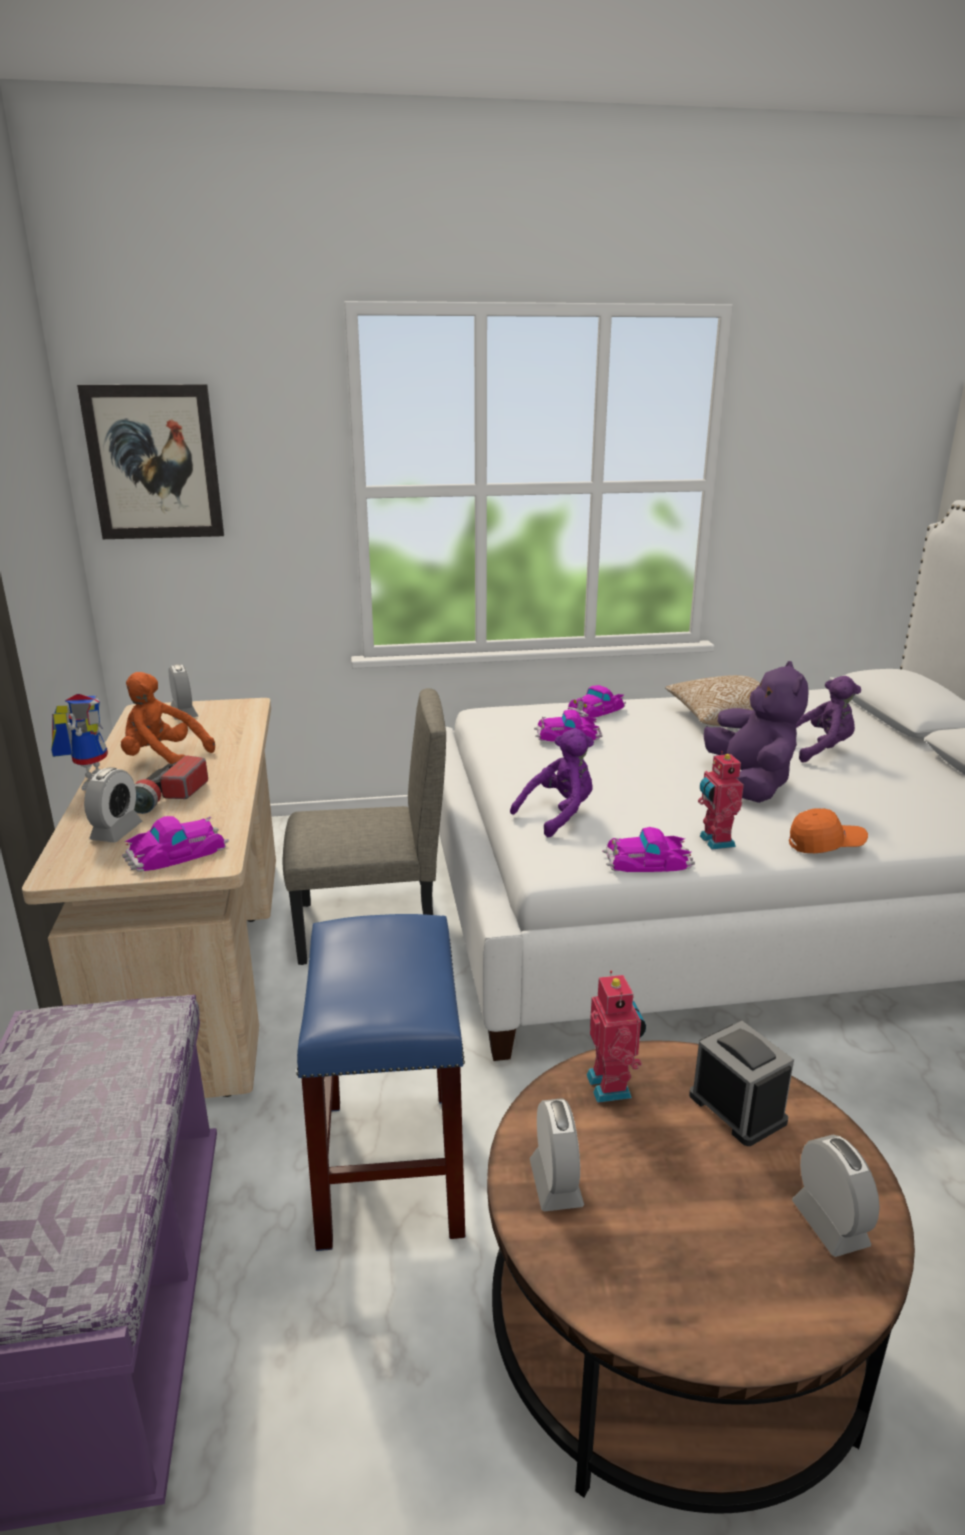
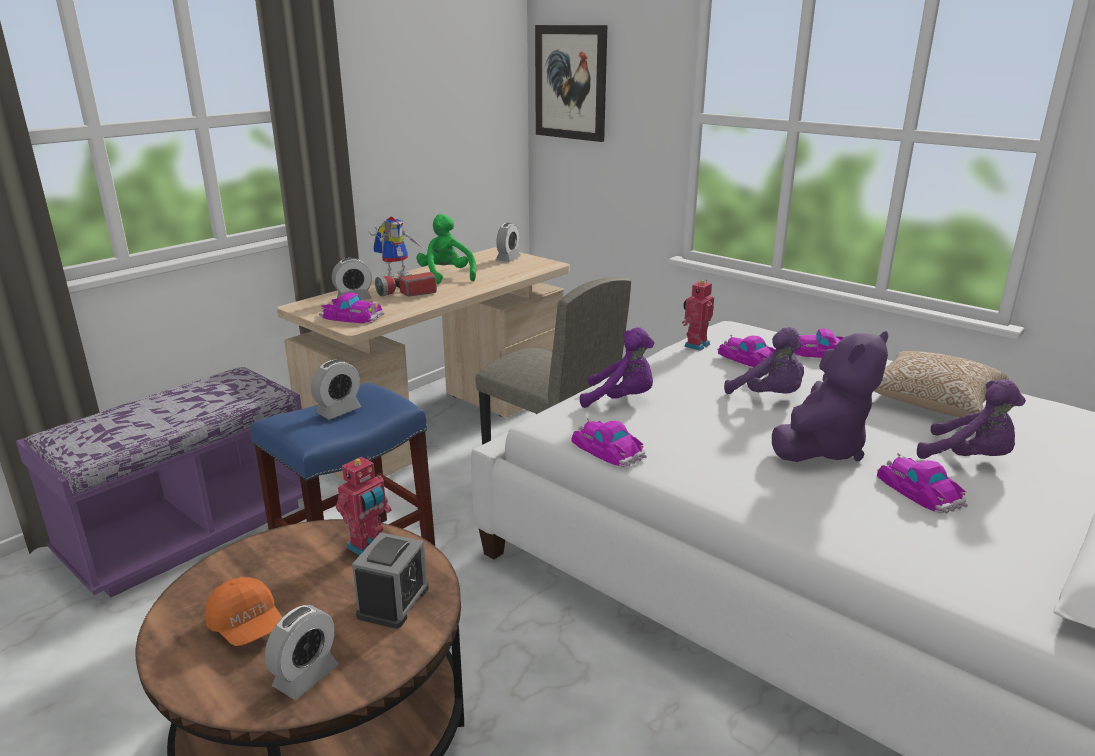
camera: 50 degrees right, 0 degrees up
(163, 759) = (446, 276): orange plush toy -> green plush toy
(556, 1183) = (260, 559): alarm clock -> alarm clock (338, 411)
(642, 760) = (769, 397): none -> purple plush toy
(714, 841) = (684, 464): toy robot -> toy robot (695, 345)
(825, 845) = (768, 511): orange cap -> orange cap (247, 626)
(846, 784) = (919, 490): none -> toy car

